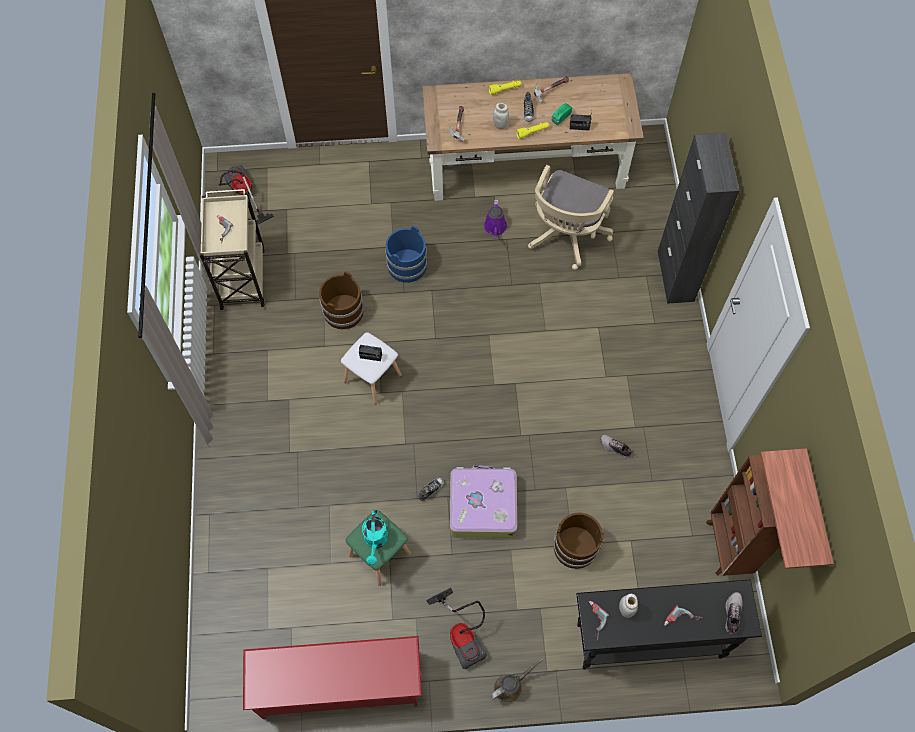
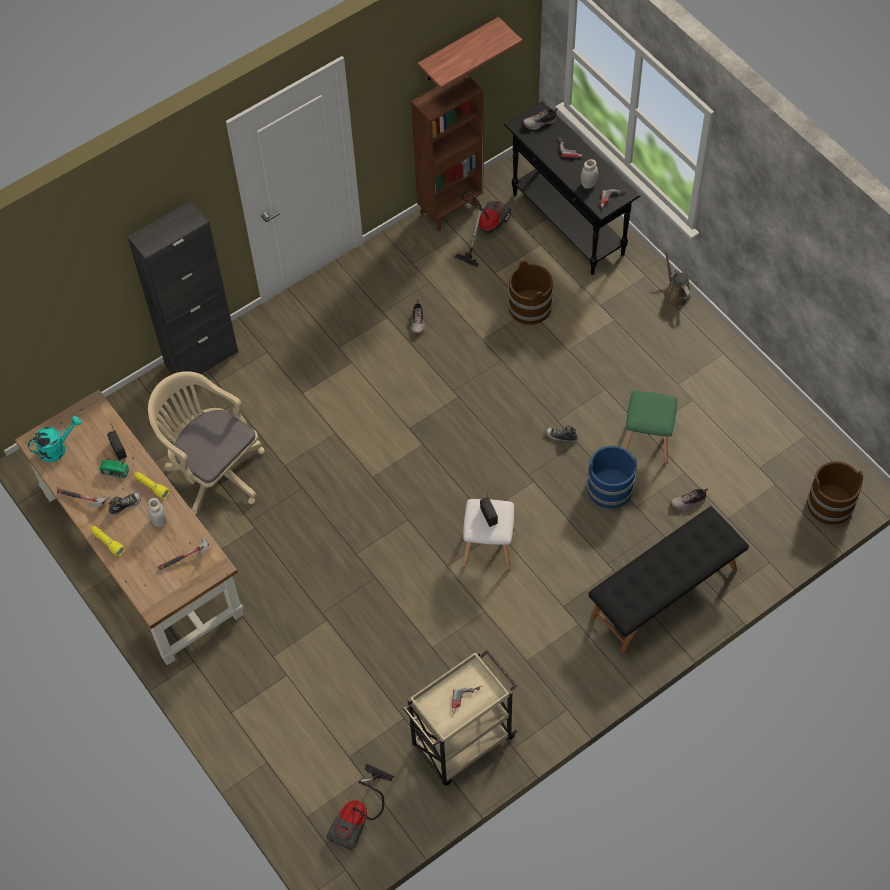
camera: 120 degrees left, 5 degrees down
(243, 476) = (665, 594): none -> black bench
(303, 548) = (688, 502): none -> shoe
(339, 685) = (772, 406): red shoe rack -> none
(343, 312) = (435, 618): brown bucket -> brown bucket (830, 504)
(376, 541) = (655, 408): turquoise watering can -> turquoise watering can (57, 448)
(407, 265) = (341, 593): blue bucket -> blue bucket (609, 488)
(463, 634) = (663, 345): vacuum cleaner -> vacuum cleaner (484, 230)
(482, 506) = (545, 390): suitcase -> none
(495, 228) = (243, 538): purple watering can -> none
(510, 686) = (676, 293): brown watering can -> brown watering can turned 45 degrees clockwise
(566, 236) = (213, 470): beige office chair -> beige office chair turned 135 degrees counterclockwise

